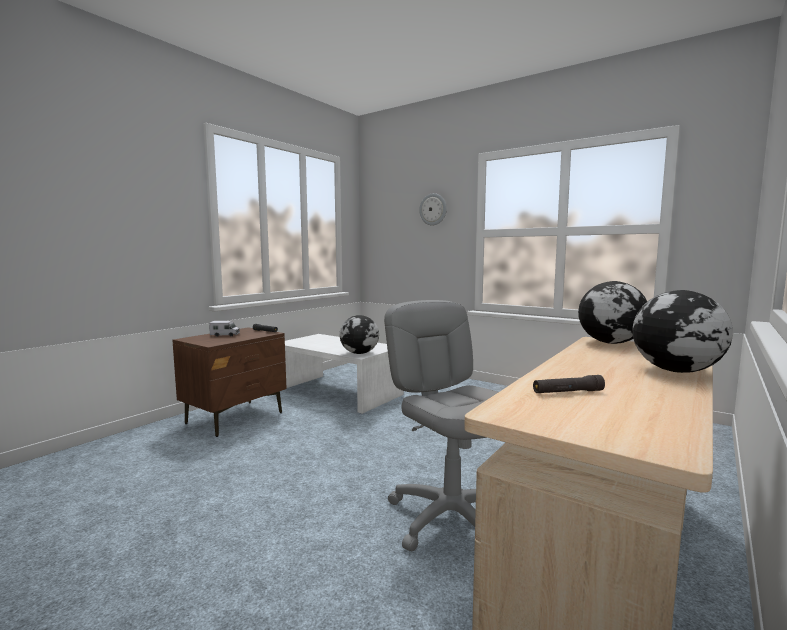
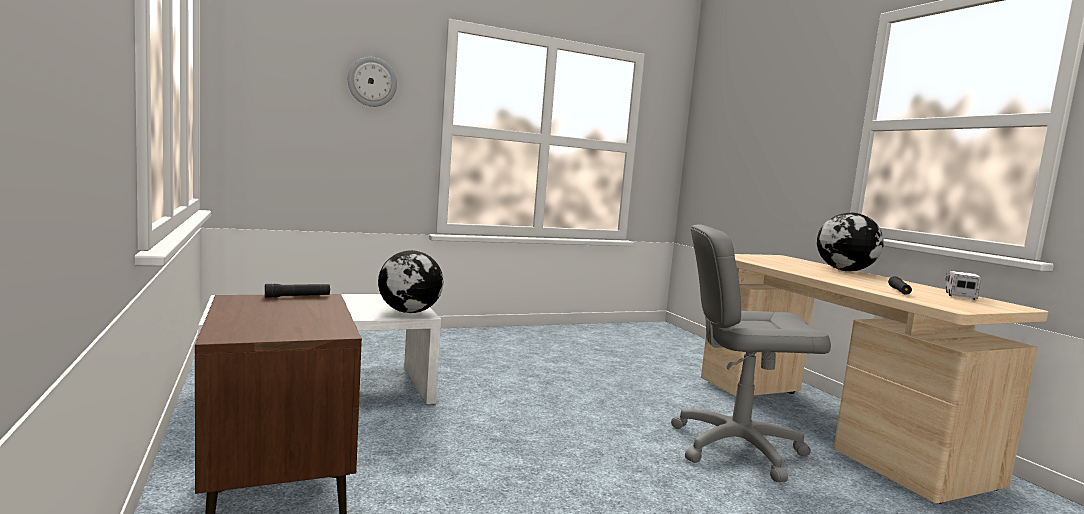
camera: 60 degrees left, 0 degrees up
(225, 335) = (265, 315): toy truck -> toy truck (960, 296)
(611, 343) = (744, 256): globe -> none

